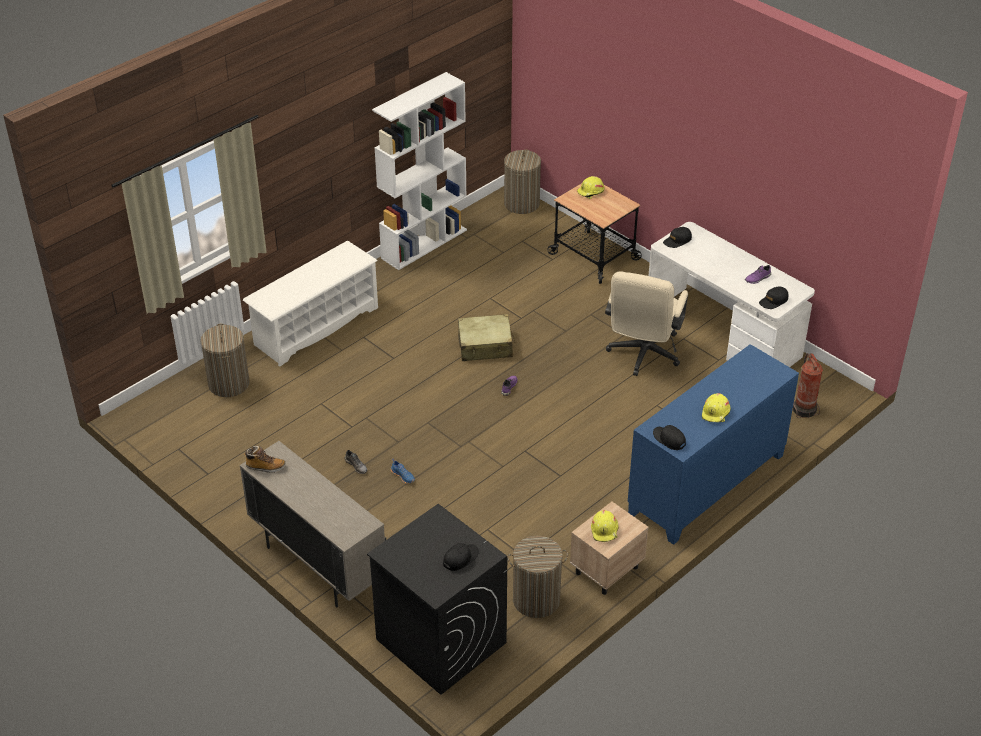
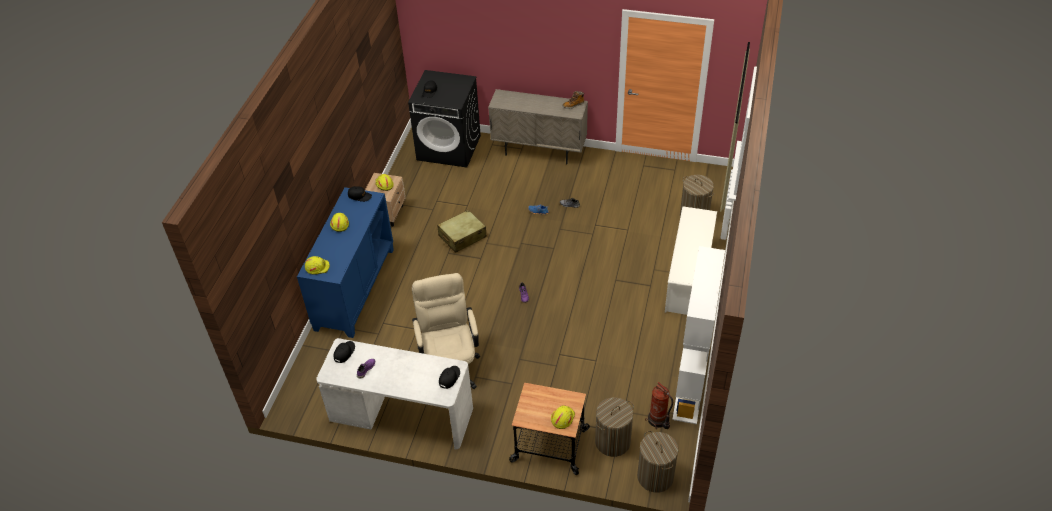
camera: 150 degrees right, 5 degrees up
(485, 346) = (565, 318): beige suitcase -> beige suitcase (462, 236)
(536, 600) = (415, 184): laundry basket -> laundry basket (612, 442)
(768, 372) = (317, 267): none -> yellow hard hat
(804, 409) = (311, 375): fire extinguisher -> fire extinguisher (658, 420)

